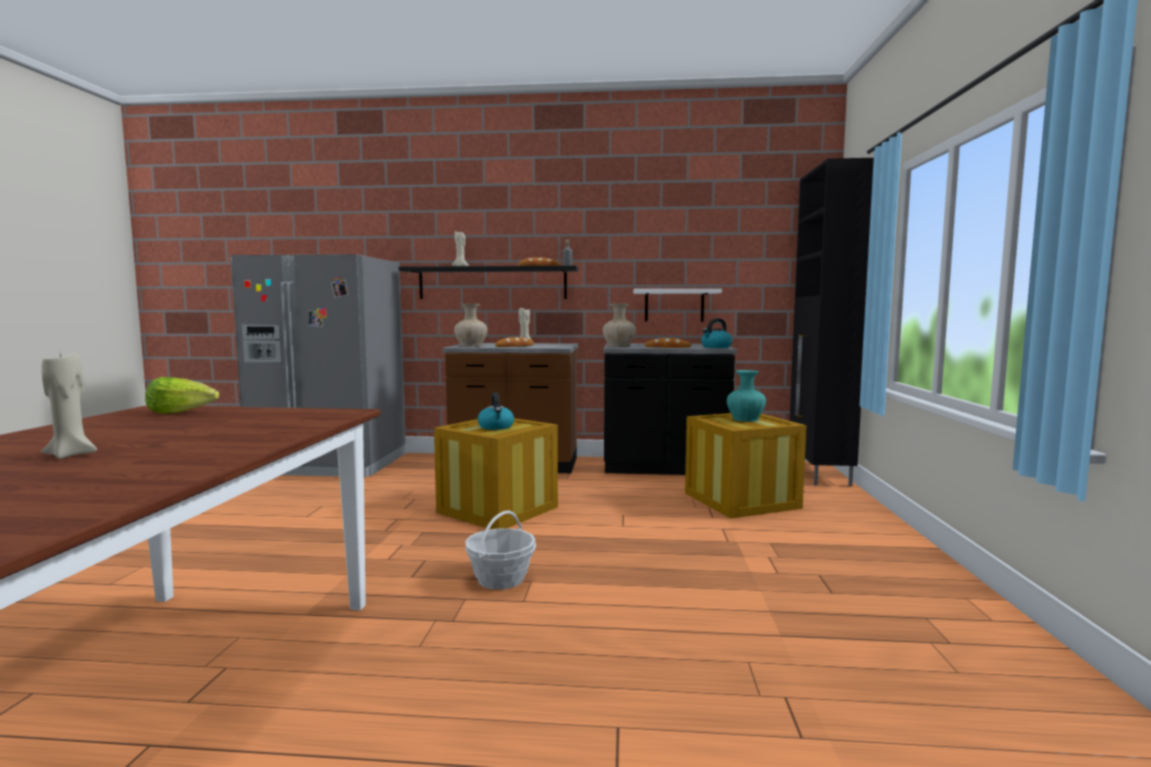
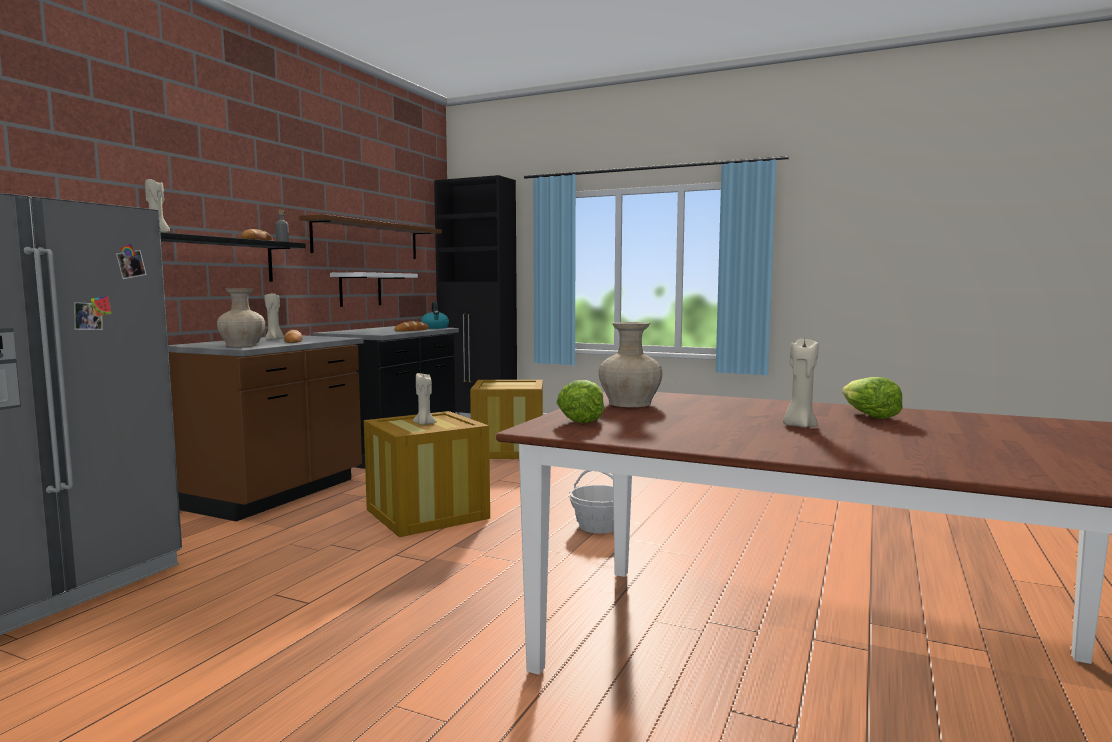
camera: 70 degrees left, 0 degrees up
(109, 477) = (867, 415): none -> lettuce
(496, 427) = (424, 424): kettle -> beige candle
(618, 346) = (372, 333): beige vase -> beige vase (630, 404)
(688, 256) = (367, 240): none -> brown shelf
(745, 419) = (500, 384): turquoise vase -> none

